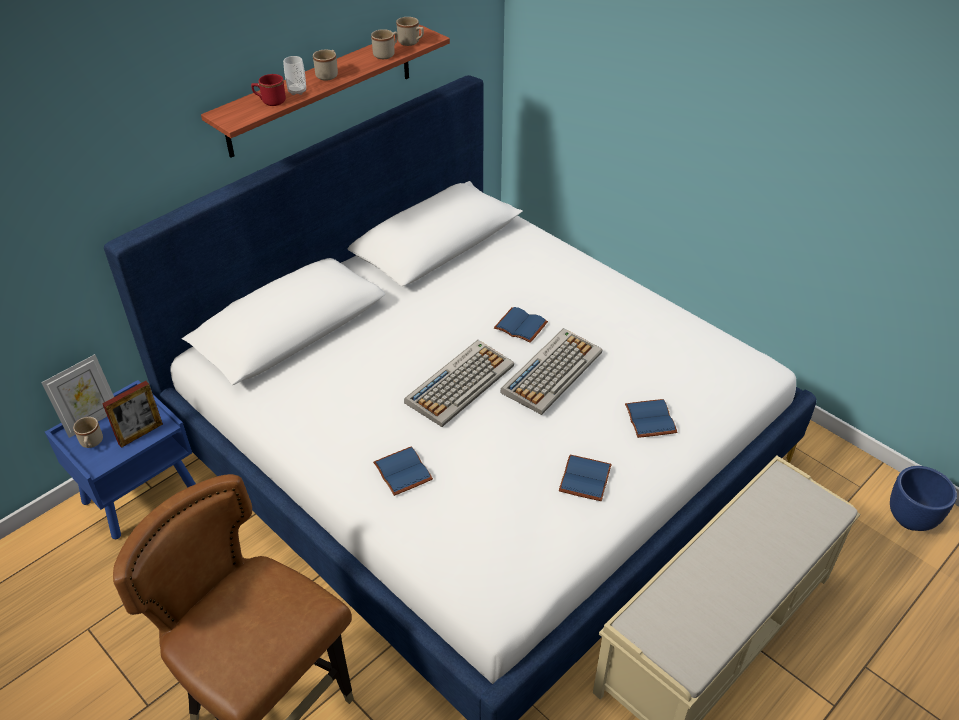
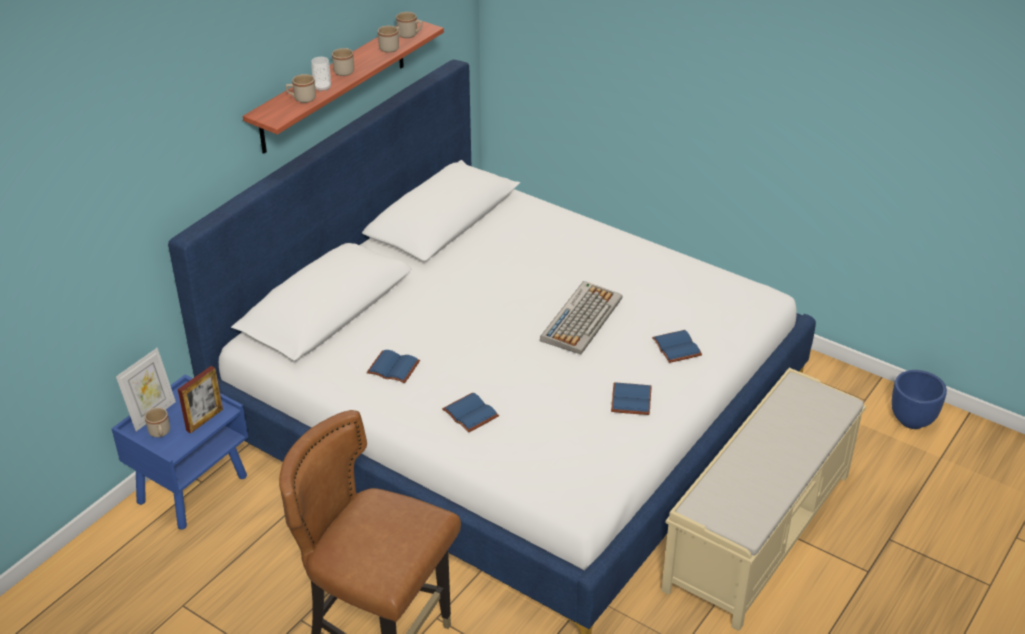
camera: 10 degrees left, 5 degrees down
(270, 101) = (301, 99): red mug -> beige mug
(460, 383) = (501, 337): keyboard -> none
(519, 326) = (541, 285): blue book -> blue book (392, 368)

